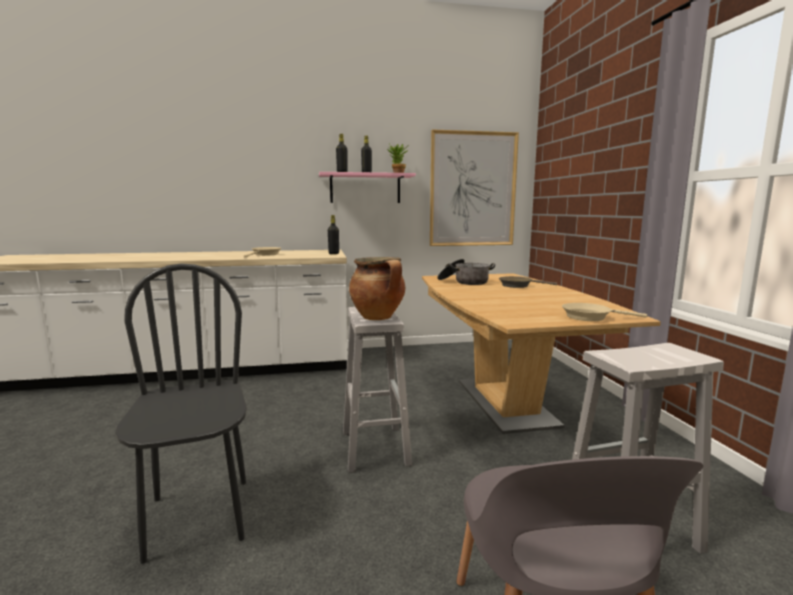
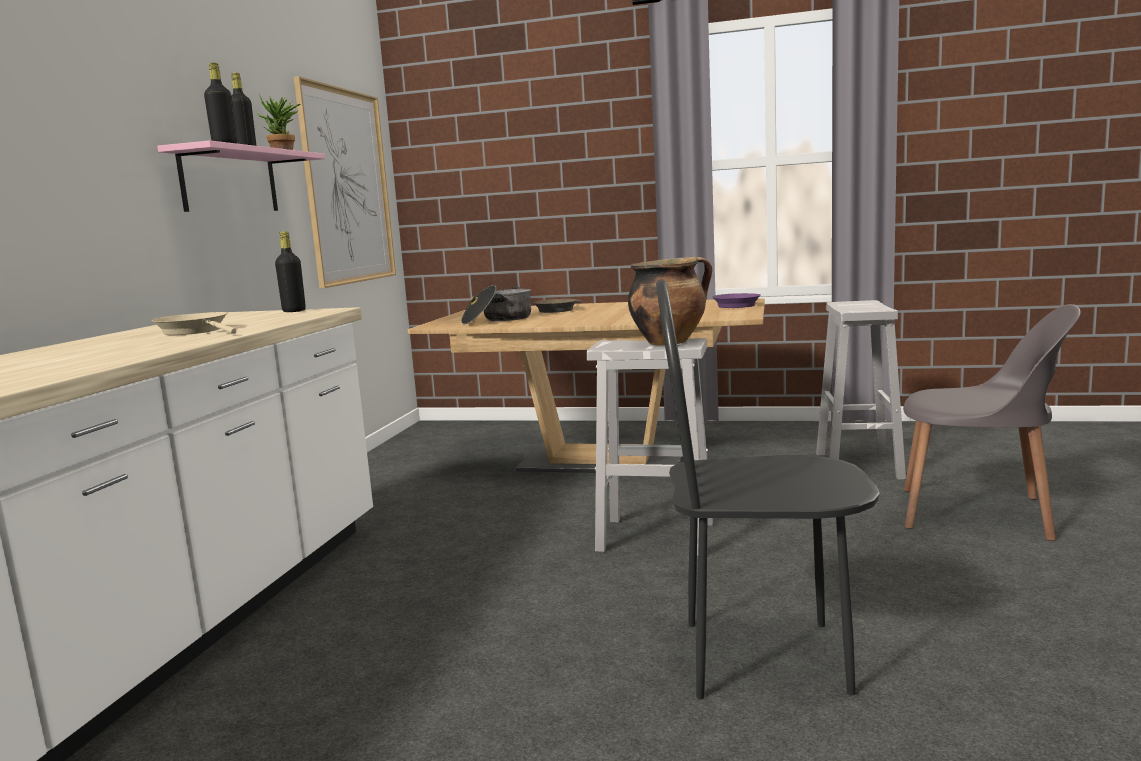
camera: 65 degrees left, 0 degrees up
(590, 317) = (737, 305): beige frying pan -> purple frying pan

